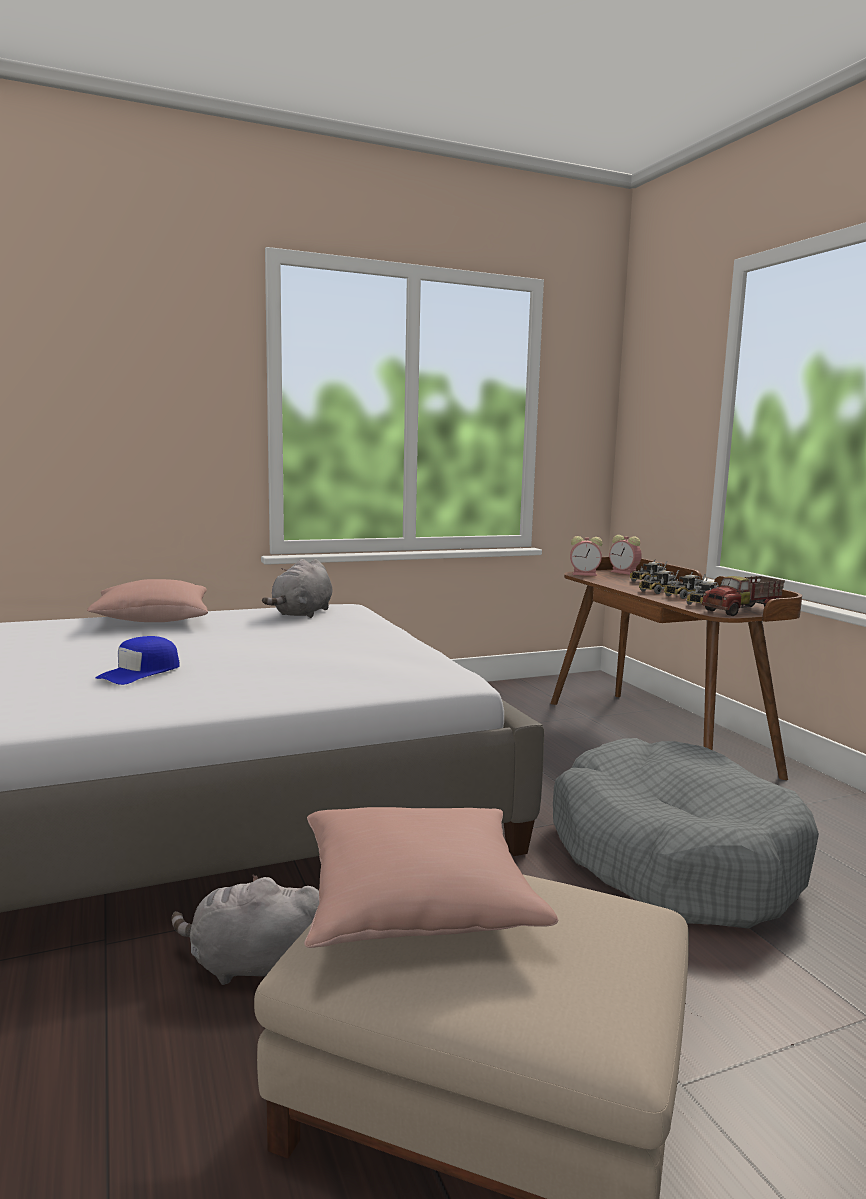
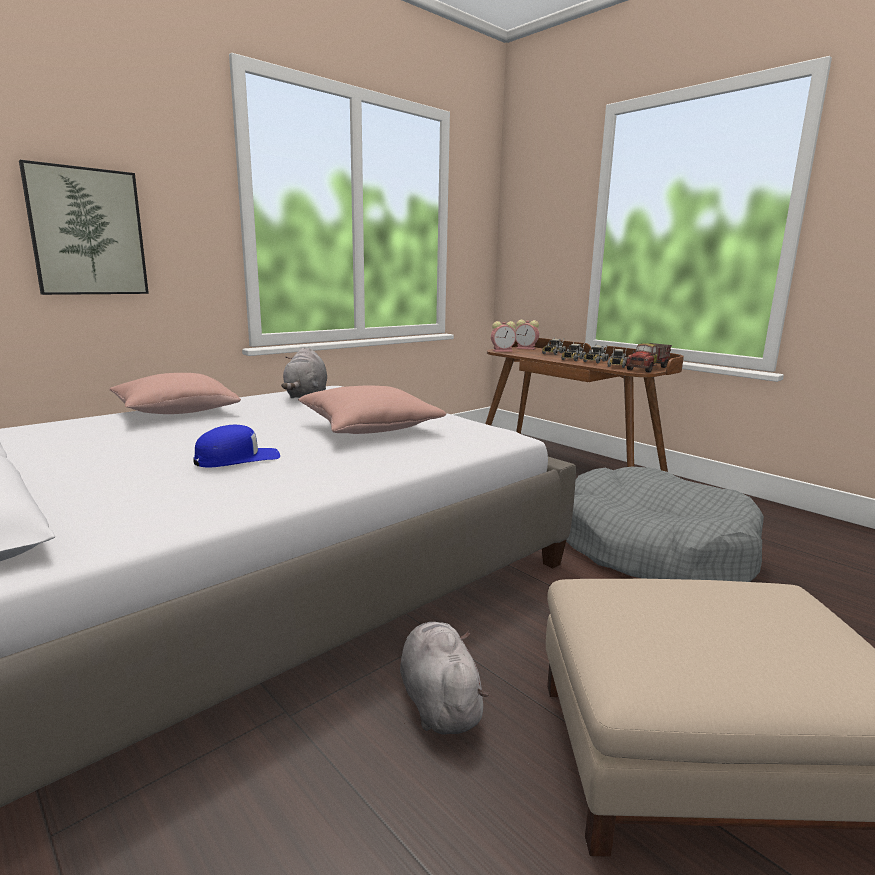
camera: 20 degrees left, 5 degrees up
(105, 435) = (87, 232): none -> picture
(140, 672) = (237, 459): blue cap -> blue cap turned 135 degrees counterclockwise
(253, 966) = (439, 701): grey plush toy -> grey plush toy turned 90 degrees clockwise
(417, 902) = (652, 617): pink pillow -> pink pillow (369, 428)

